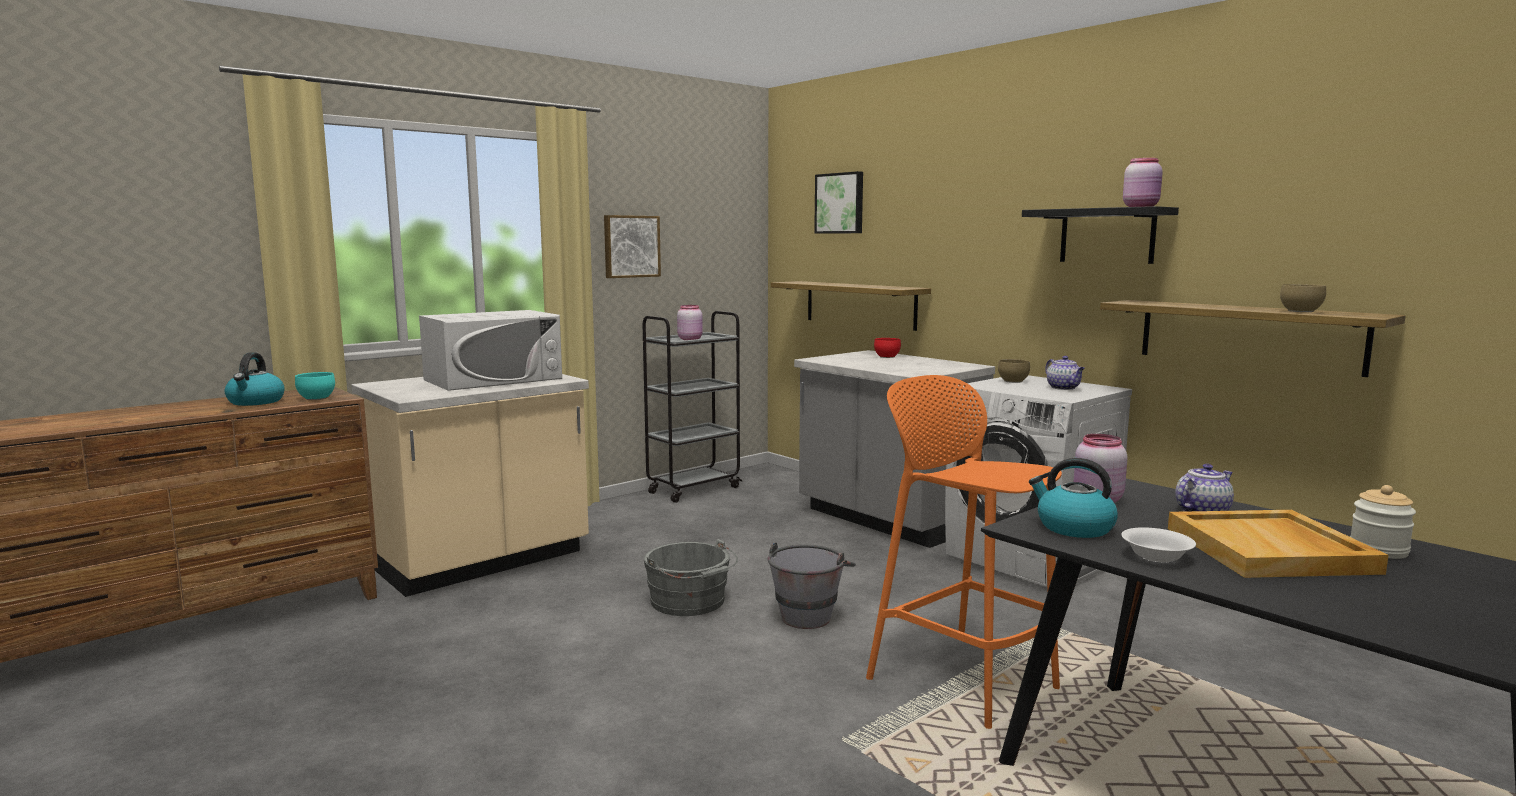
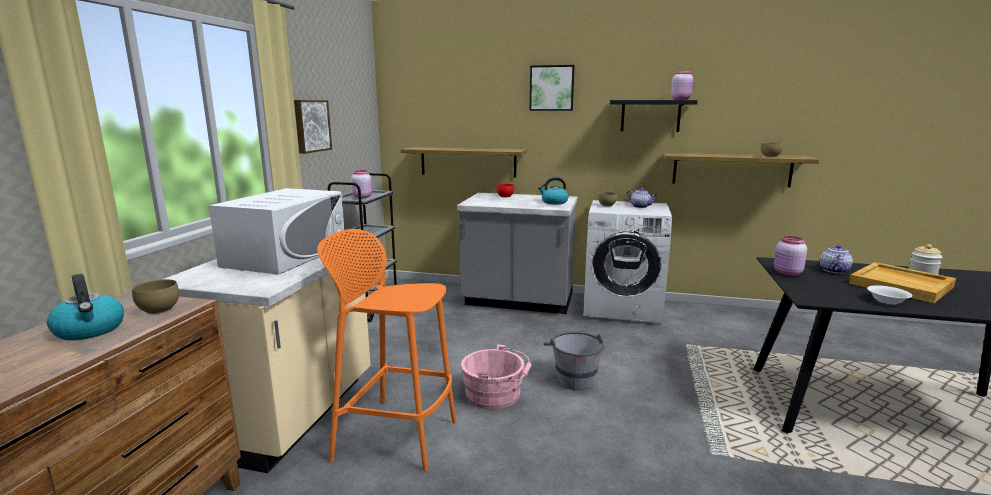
camera: 35 degrees left, 5 degrees up
(318, 398) = (160, 309): turquoise bowl -> brown bowl
(690, 602) = (496, 395): grey bucket -> pink bucket
(840, 203) = (447, 91): picture -> picture (552, 88)
(963, 678) = (699, 390): orange stool -> orange stool (395, 436)
(1073, 528) = (823, 293): kettle -> kettle (554, 202)

